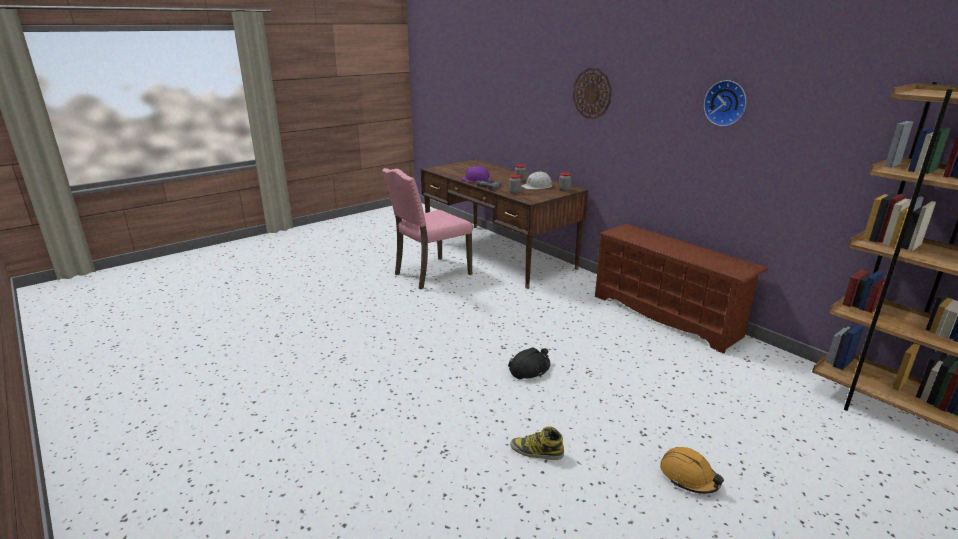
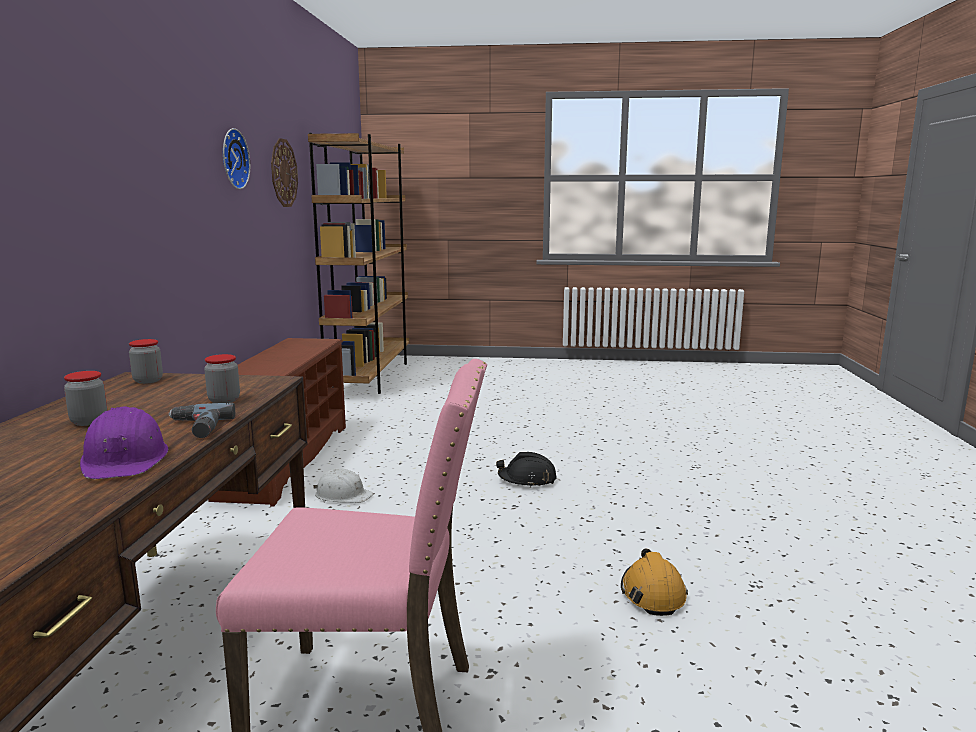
camera: 135 degrees left, 10 degrees down
(536, 451) = (619, 444): boot -> none
(537, 186) = (140, 399): white hard hat -> white hard hat (343, 495)
(592, 93) = (83, 154): wall clock -> wall clock (283, 173)
(689, 477) = (542, 410): orange hard hat -> orange hard hat (652, 593)

